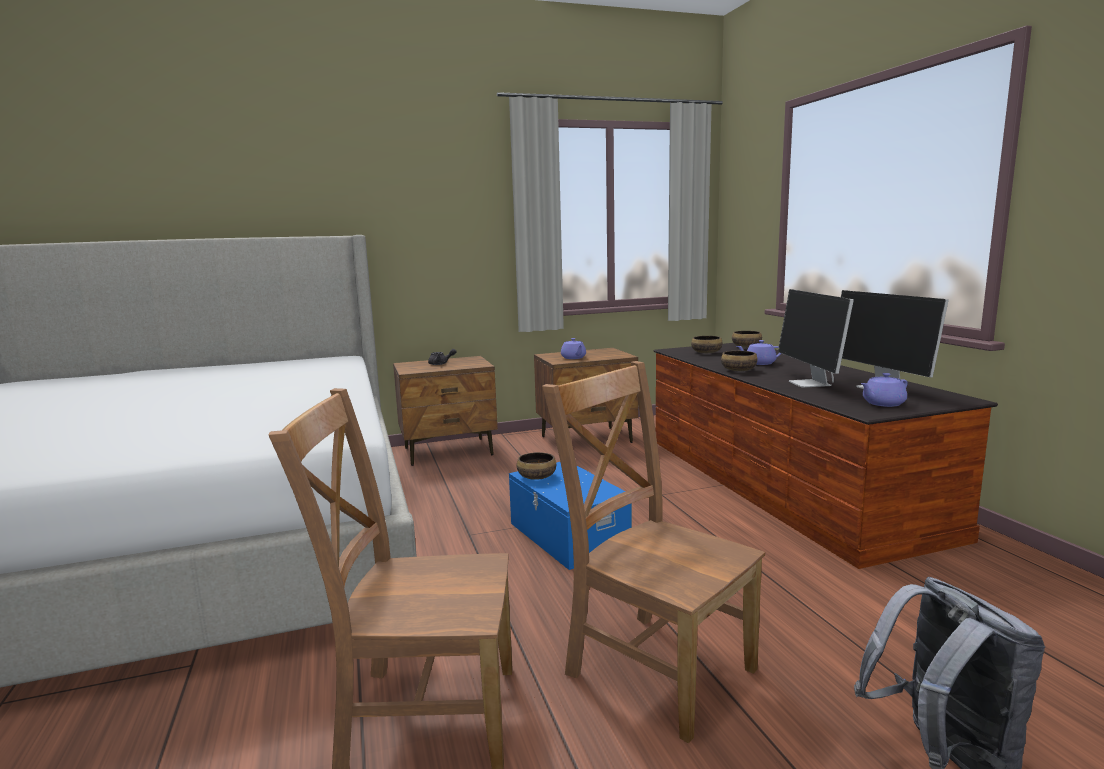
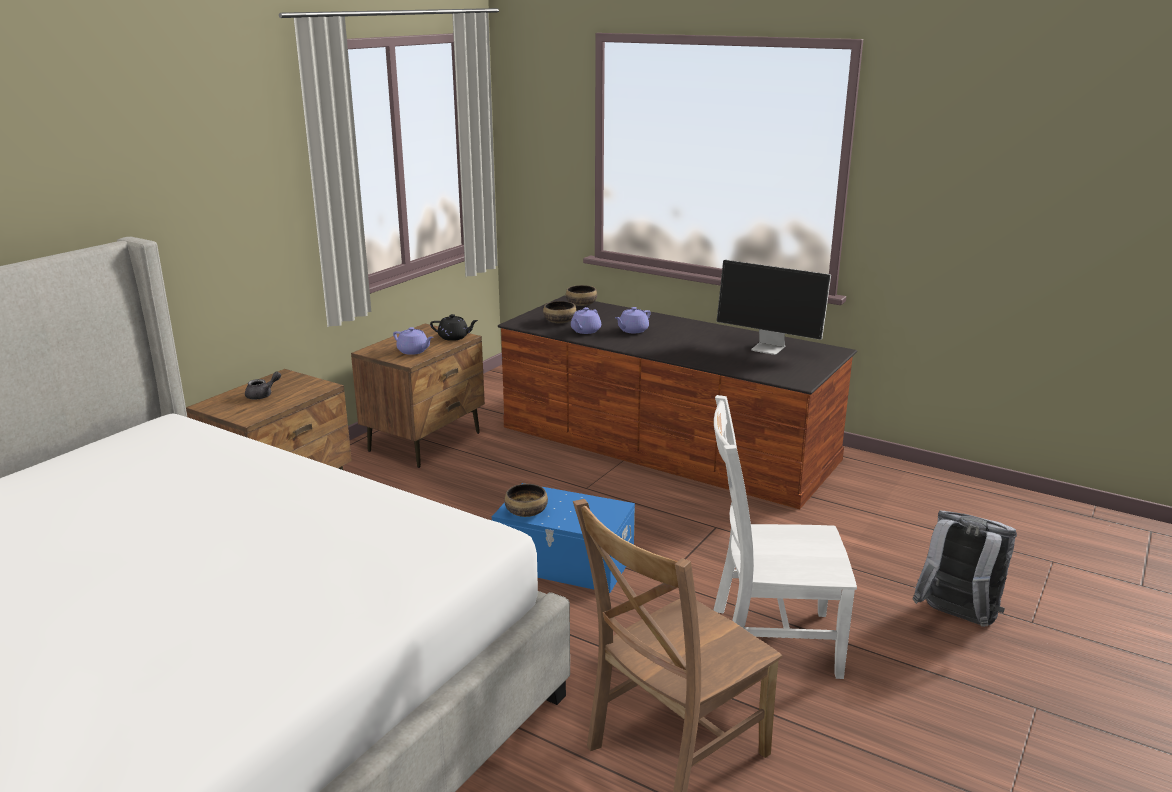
camera: 40 degrees left, 10 degrees up
(616, 355) = (454, 337): none -> black teapot
(654, 667) = (768, 641): brown chair -> white chair
(738, 370) = (631, 345): bowl -> none
(810, 384) = (715, 353): monitor -> none
(882, 403) = (795, 368): purple teapot -> purple teapot (585, 331)

